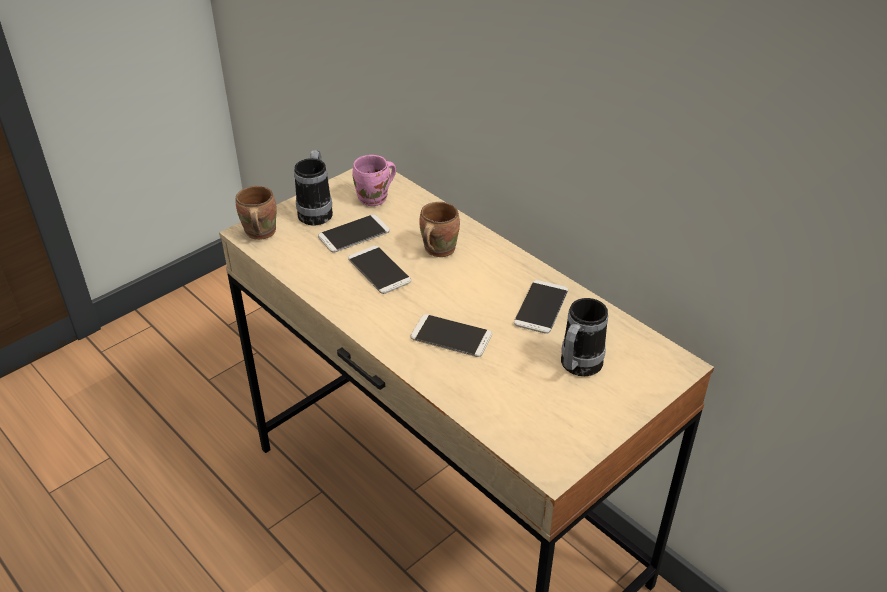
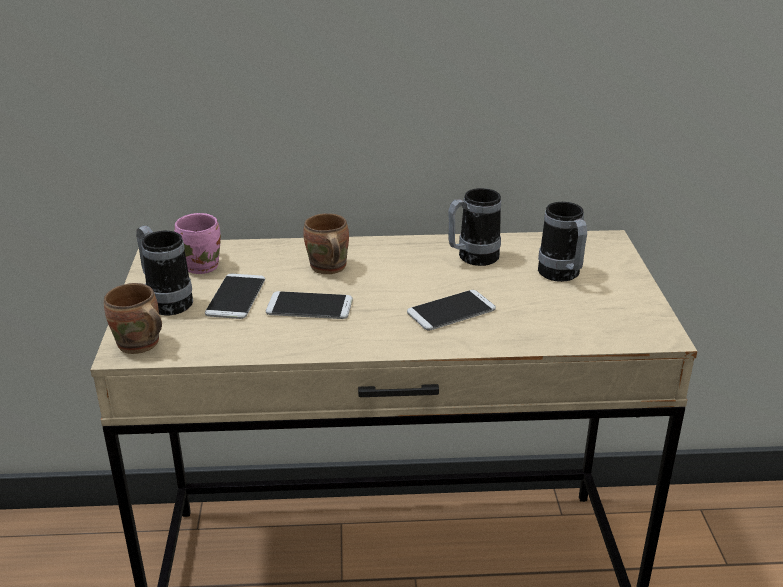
camera: 50 degrees left, 10 degrees down
(541, 307) = (471, 259): phone -> mug

